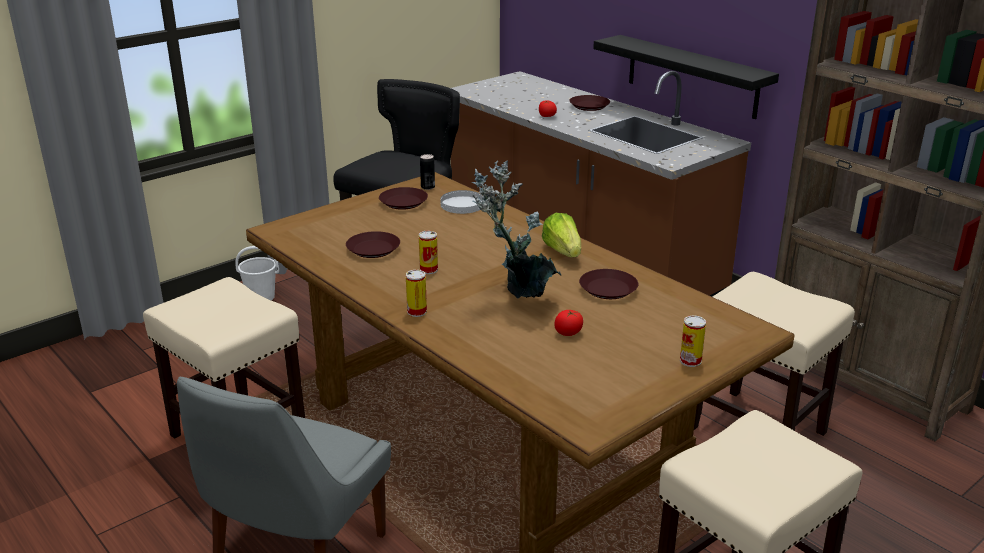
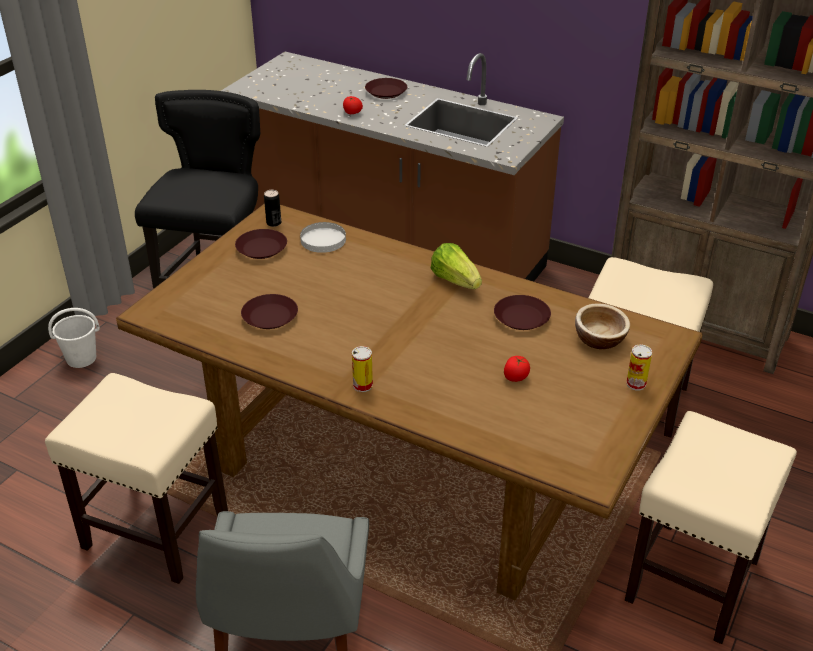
camera: 20 degrees left, 10 degrees up
(428, 270) = (341, 331): can -> none
(518, 297) = (447, 345): potted plant -> none
(676, 319) = (599, 339): none -> bowl
(692, 76) = (492, 53): black shelf -> none

